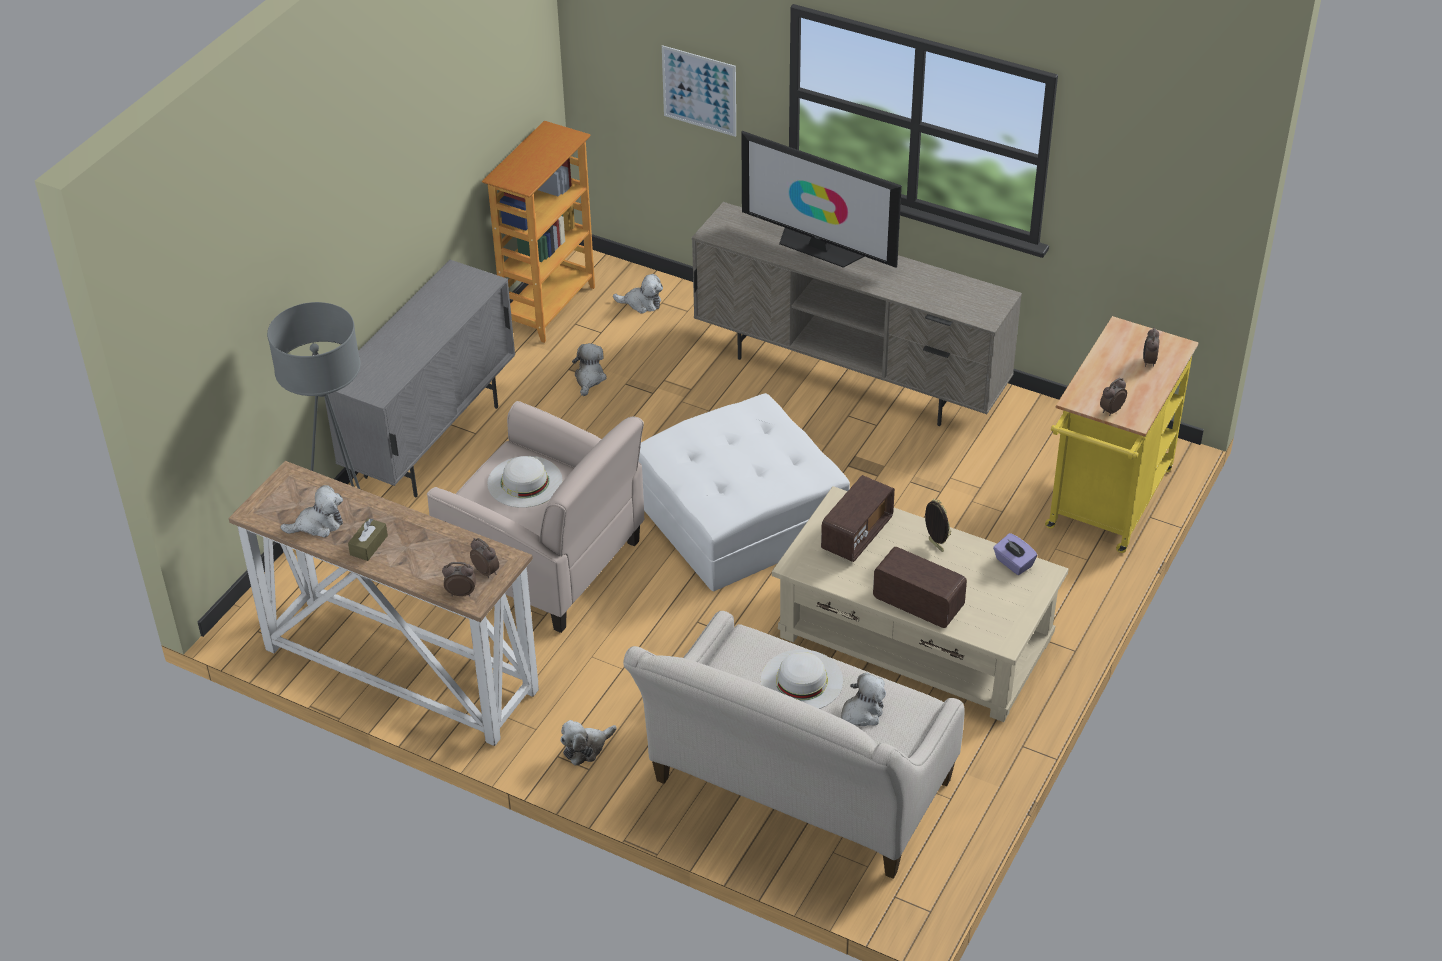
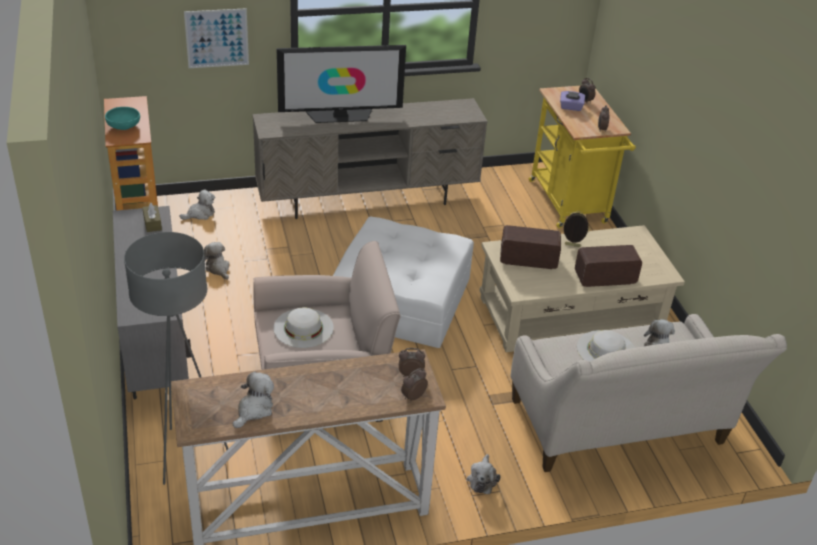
camera: 45 degrees left, 5 degrees down
(369, 545) = (309, 402): brown tissue box -> brown tissue box (152, 223)
(524, 164) = (123, 126): none -> turquoise bowl
(856, 535) = (528, 260): radio -> radio turned 75 degrees counterclockwise
(1013, 563) = (618, 235): purple tissue box -> purple tissue box (571, 107)

